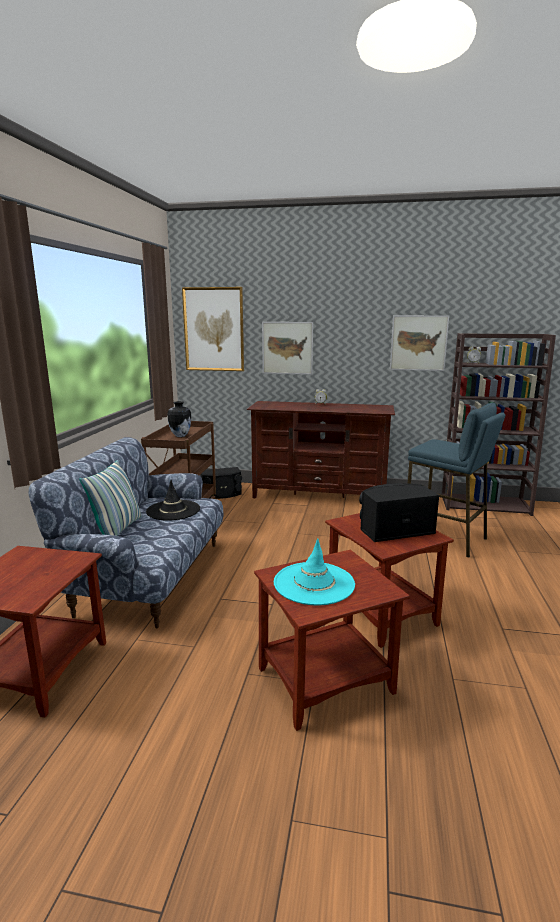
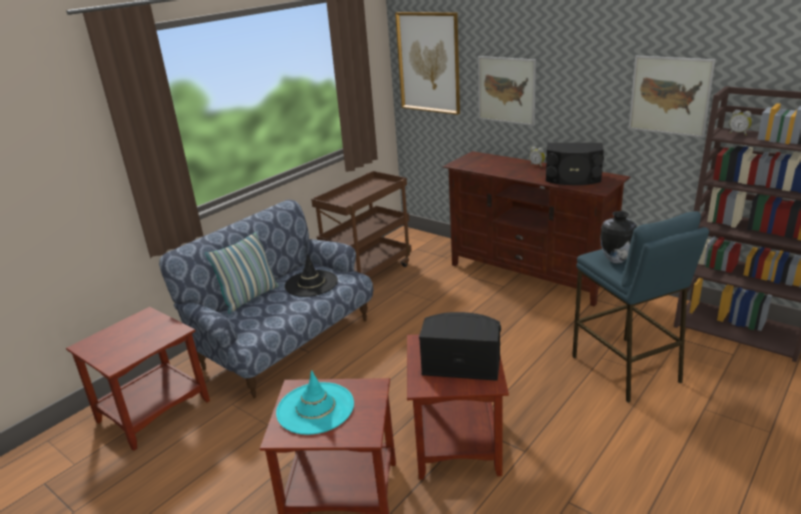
camera: 30 degrees right, 10 degrees up
(180, 436) = (360, 194): vase -> vase (615, 260)
(221, 494) = (425, 253): black speaker -> black speaker (573, 179)

